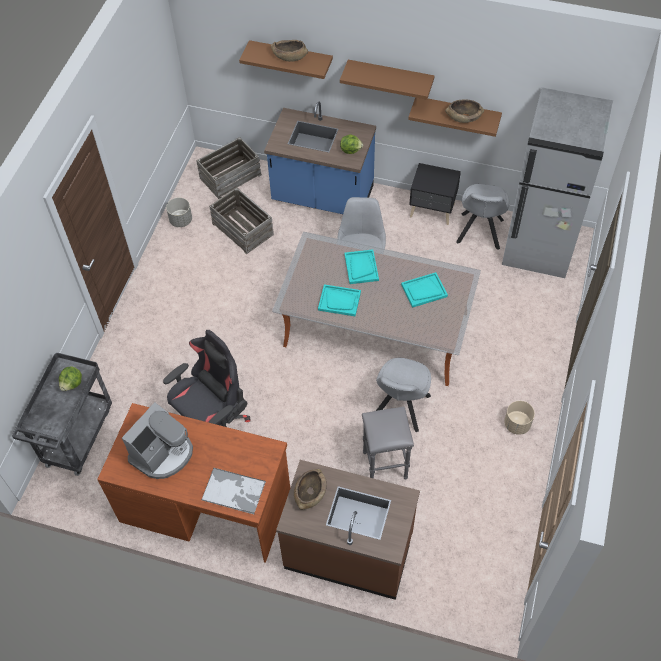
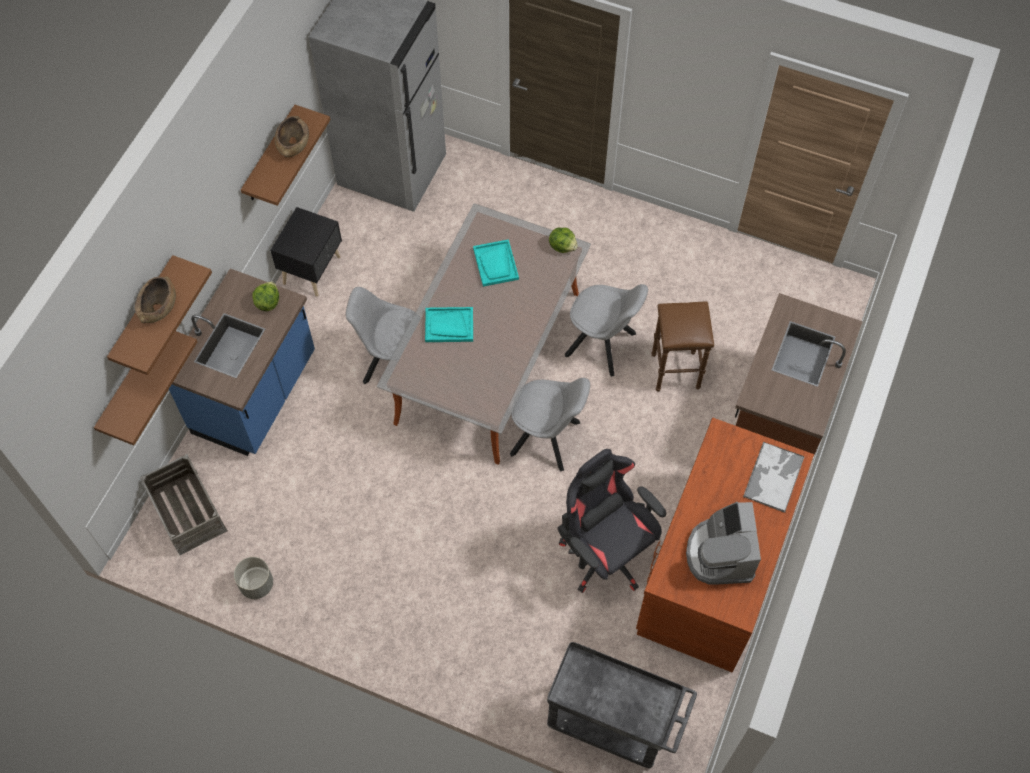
camera: 85 degrees left, 5 degrees up
(72, 384) = (593, 680): lettuce -> lettuce (562, 246)
(163, 453) = (720, 554): coffee machine -> coffee machine turned 135 degrees counterclockwise
(243, 228) = (291, 500): crate -> none
(310, 493) = (779, 398): brown bowl -> none
(339, 301) = (497, 355): turquoise tray -> none
(384, 466) = (676, 371): grey stool -> brown stool
(390, 76) = (217, 201): brown shelf -> brown shelf (131, 383)
(480, 232) = (359, 225): grey chair -> grey chair (547, 439)
(517, 424) = (635, 235): beige planter -> none

